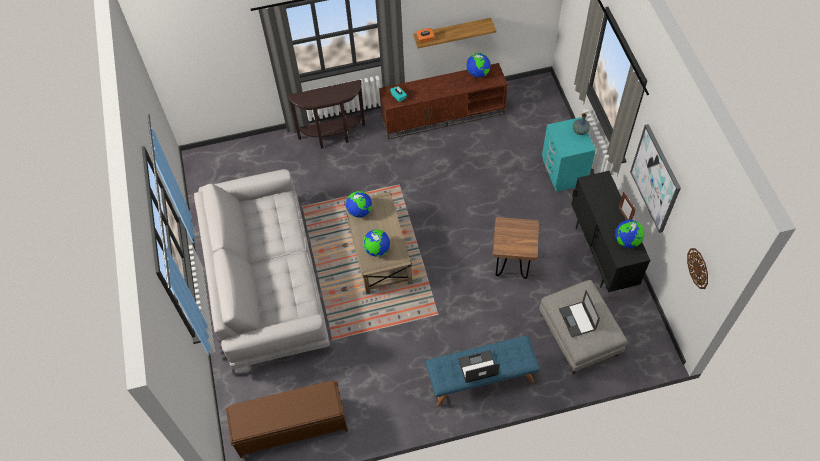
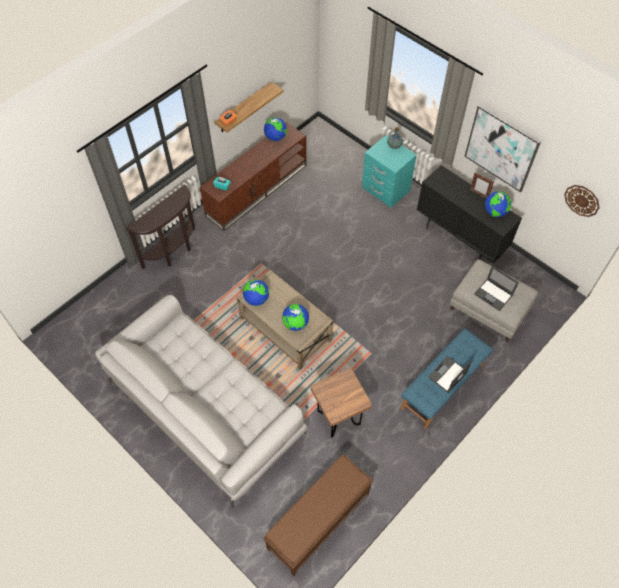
camera: 35 degrees left, 0 degrees up
(512, 266) = (400, 283): brown stool -> brown stool (338, 419)

